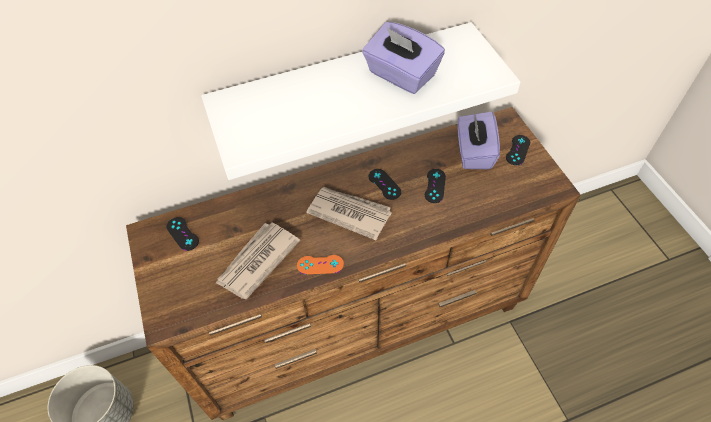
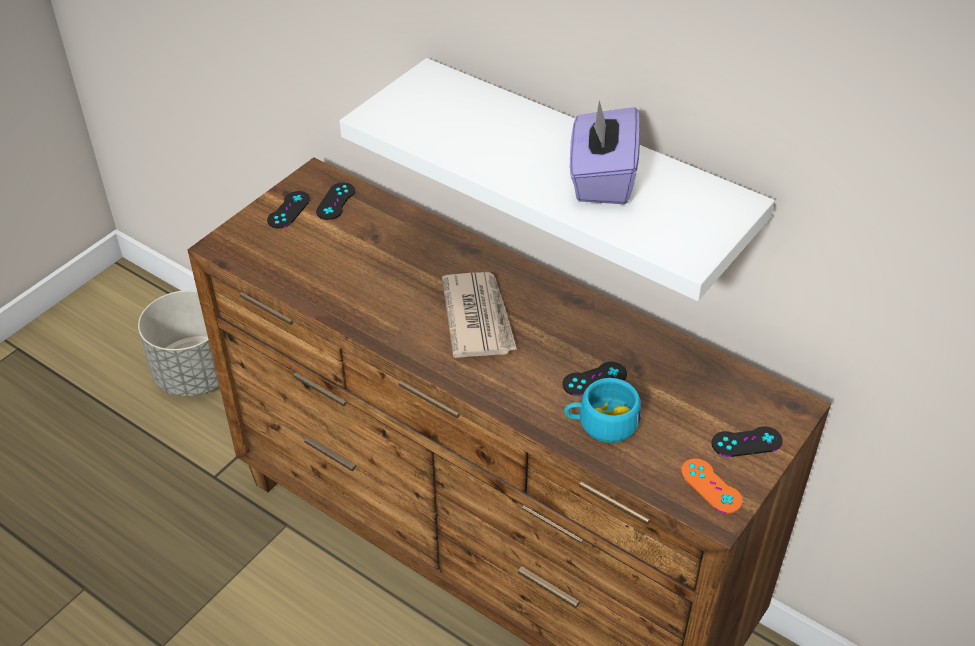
camera: 55 degrees right, 10 degrees down
(257, 261) = (346, 275): newspaper -> none
(320, 264) = (383, 328): orange game controller -> orange game controller (711, 486)
(384, 184) = (552, 329): black game controller -> black game controller (288, 210)
(468, 200) = (601, 423): none -> turquoise cup
(473, 152) = (693, 395): purple tissue box -> none

